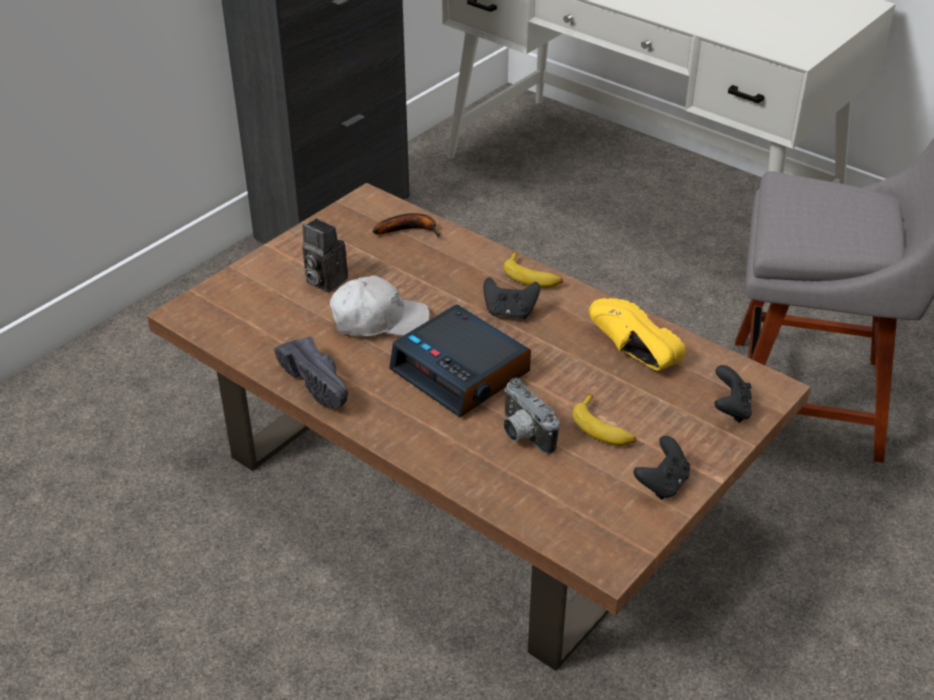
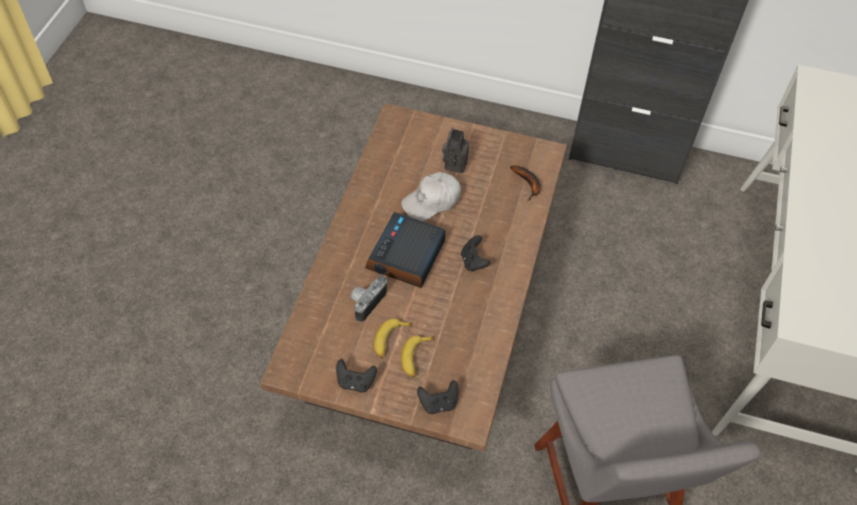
camera: 65 degrees right, 15 degrees up
(321, 383) = (365, 197): black shoe -> none
(379, 320) = (432, 202): white cap -> white cap turned 90 degrees clockwise
(532, 277) = (516, 262): banana -> banana (415, 358)
(629, 352) = (467, 335): yellow shoe -> none

